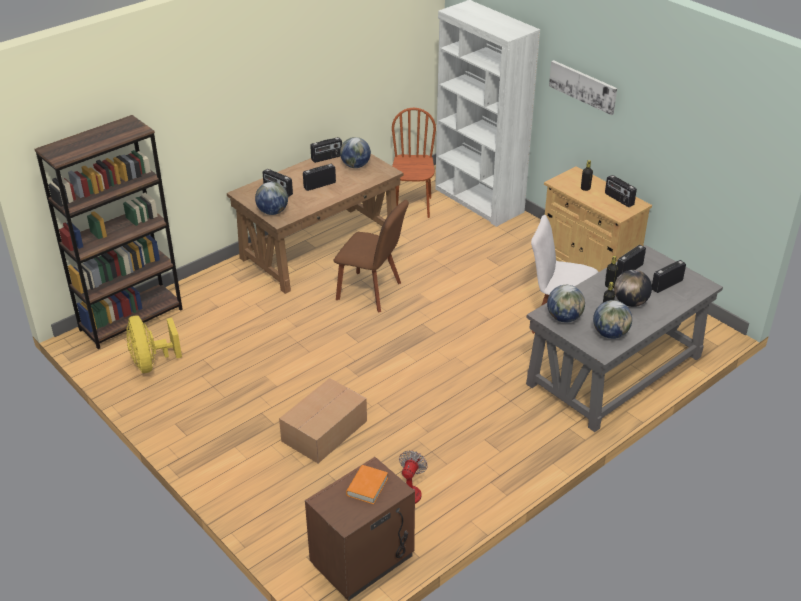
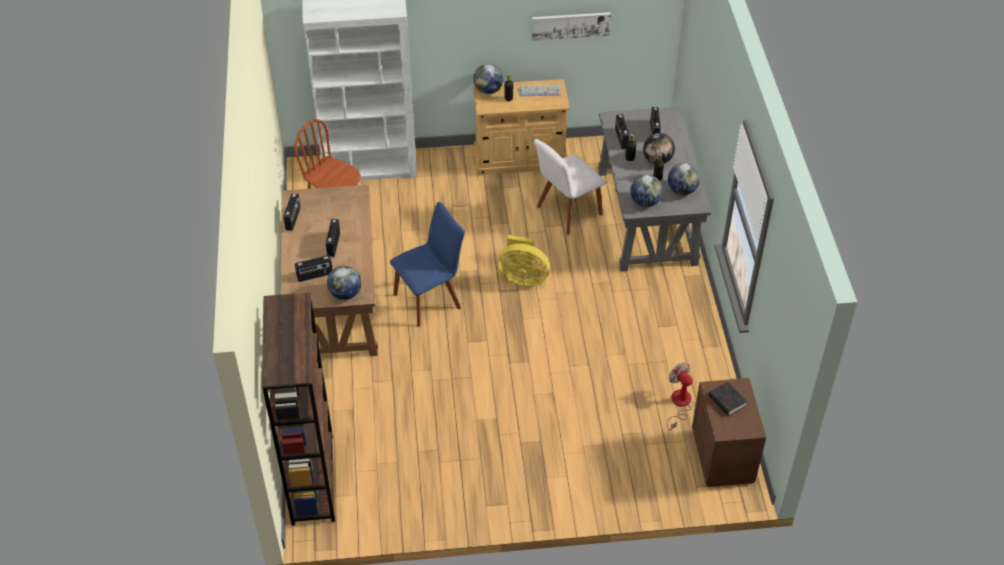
camera: 55 degrees left, 10 degrees up
(151, 363) = (390, 489): yellow fan -> yellow fan (523, 277)
(323, 431) = (574, 414): cardboard box -> none
(355, 166) = (326, 207): globe -> globe (488, 90)
(367, 487) = (727, 401): orange book -> black book
(372, 292) = (430, 299): brown chair -> blue chair
(583, 86) = (464, 17): picture -> picture (570, 25)
(618, 199) = (540, 90): radio -> keyboard

